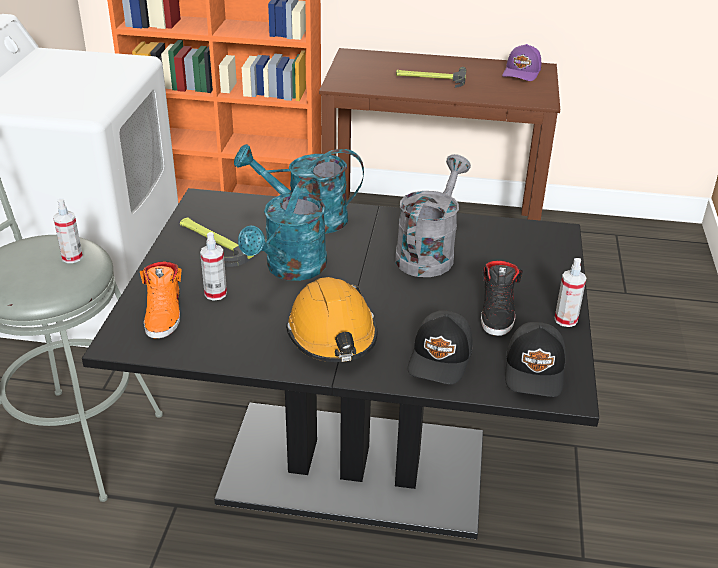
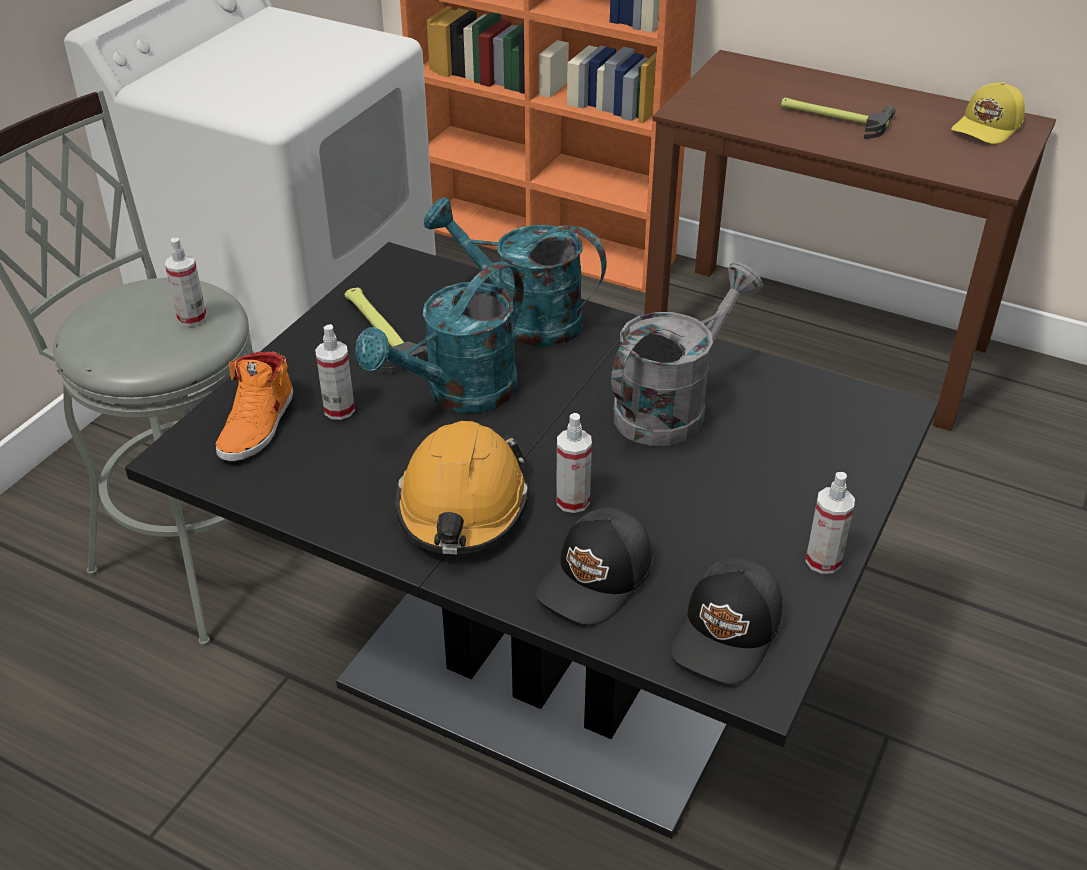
camera: 20 degrees right, 5 degrees up
(400, 317) = (573, 501): none -> spray bottle
(497, 312) = (723, 524): black shoe -> none
(522, 73) = (988, 128): purple cap -> yellow cap

